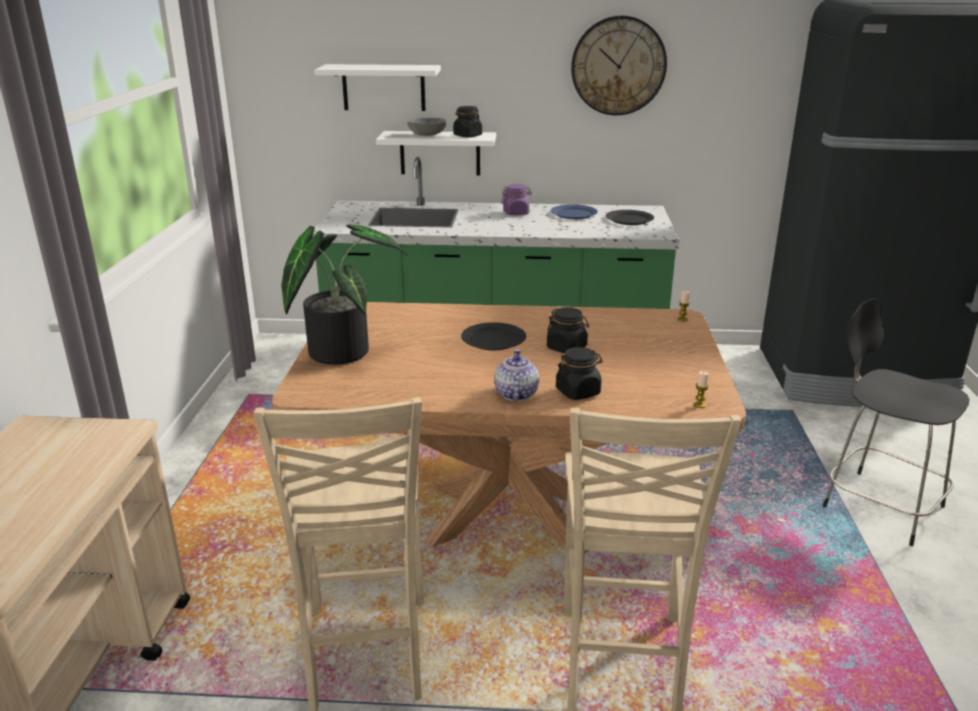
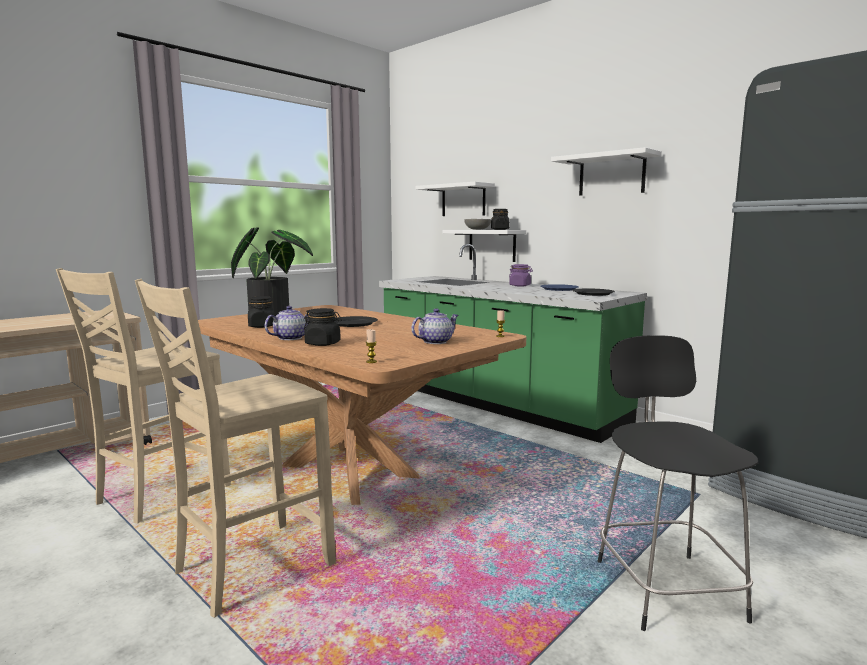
camera: 40 degrees right, 15 degrees down
(567, 348) = (380, 332): black jar -> black jar (262, 326)
(618, 66) = (611, 175): wall clock -> white shelf
(659, 349) = (435, 342): none -> teapot

